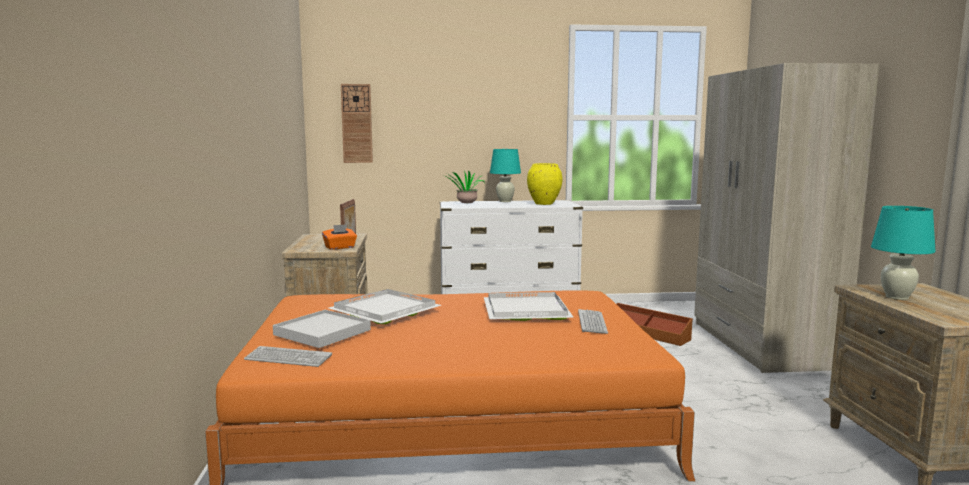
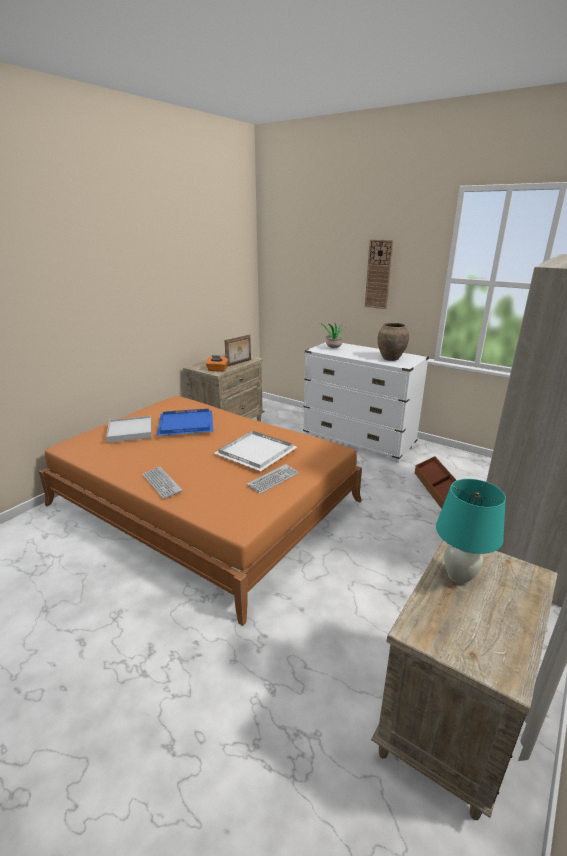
camera: 40 degrees right, 15 degrees up
(288, 358) = (88, 444): keyboard -> keyboard (161, 483)
(357, 123) = (286, 273): wall clock -> wall clock (378, 274)
(384, 311) = (185, 425): white tray -> blue tray
(505, 201) = (371, 349): turquoise table lamp -> none
(543, 204) = (390, 358): yellow vase -> brown vase

